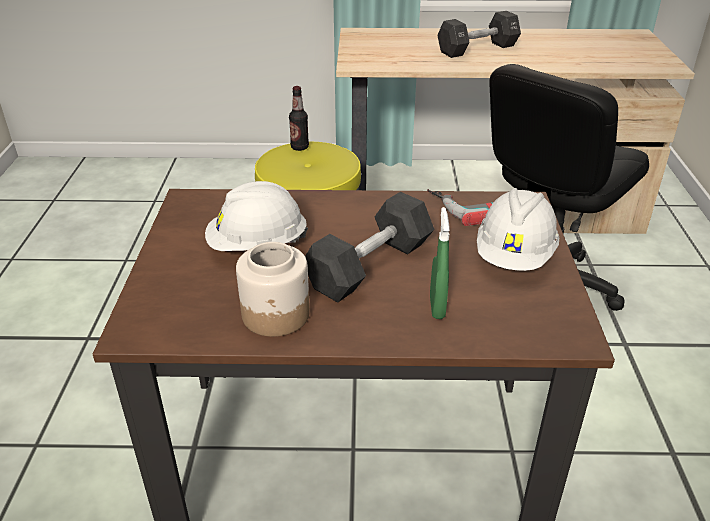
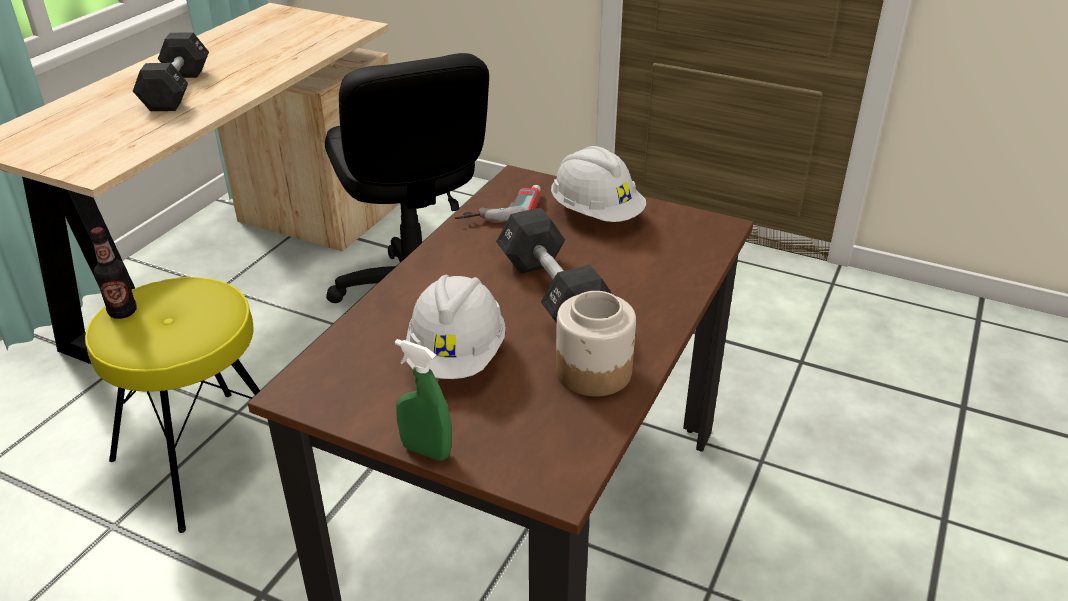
camera: 65 degrees left, 0 degrees up
(437, 307) = (643, 276): green spray bottle -> green spray bottle (426, 451)

